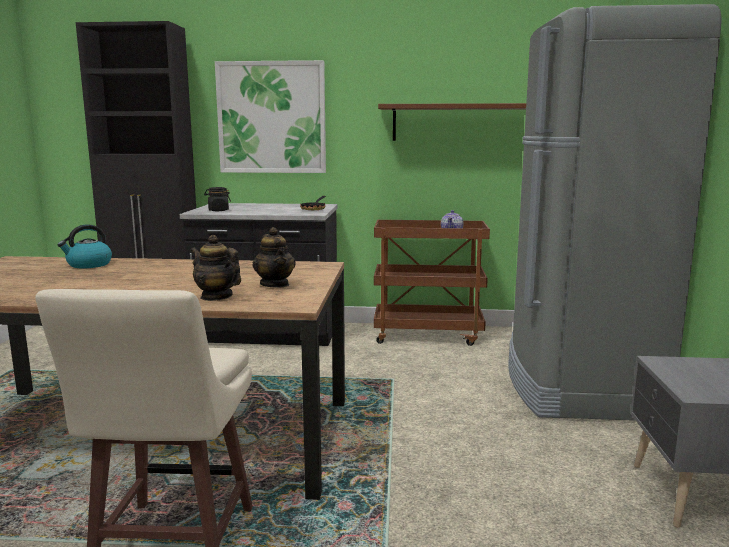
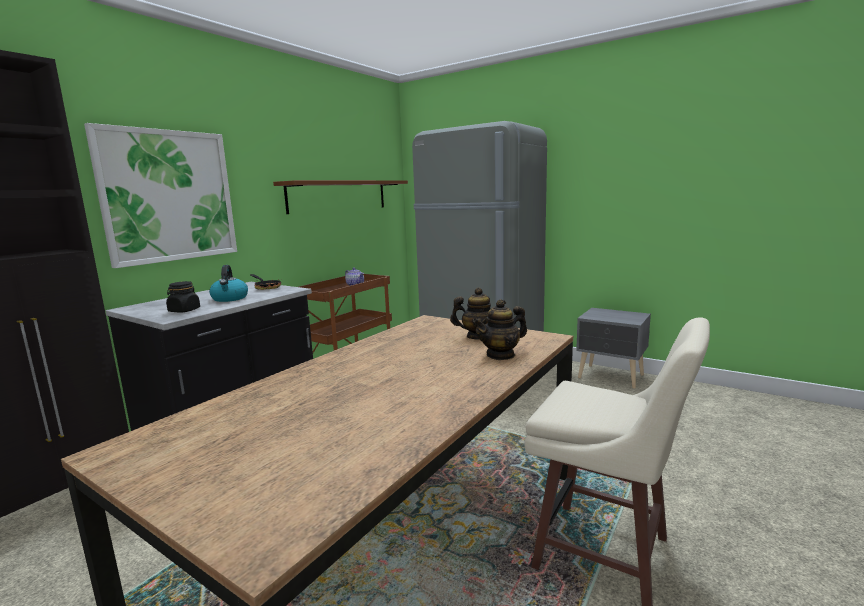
camera: 60 degrees left, 0 degrees up
(88, 265) = (267, 399): kettle -> kettle (230, 298)

